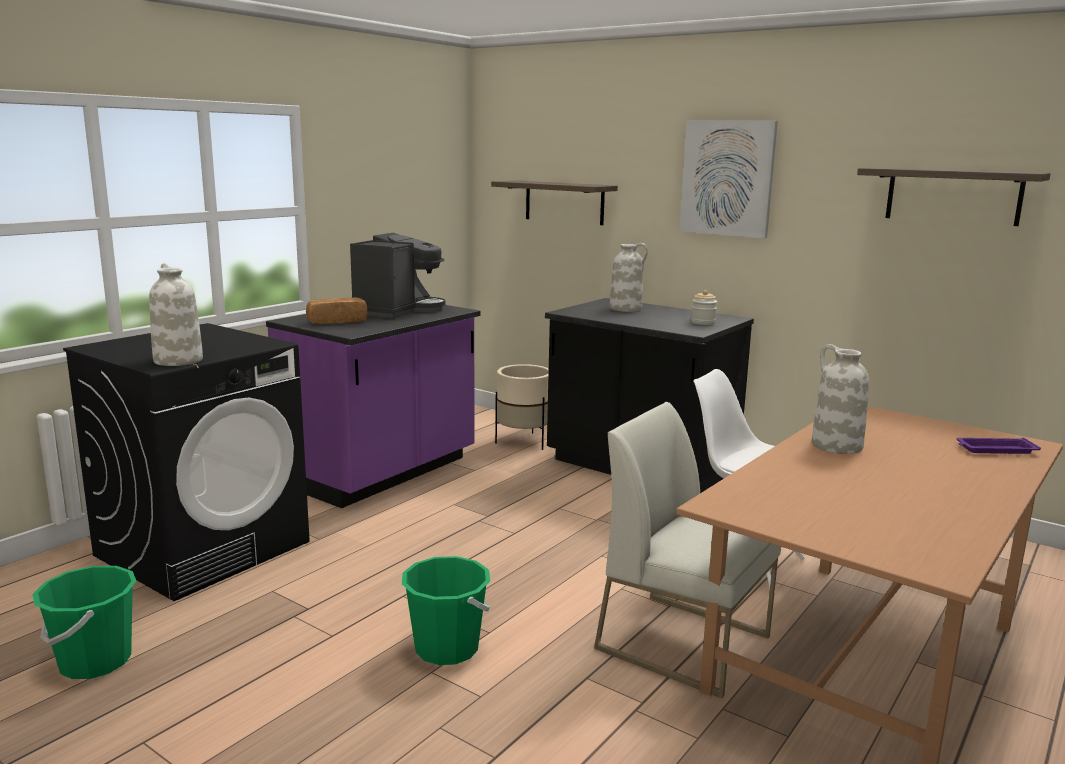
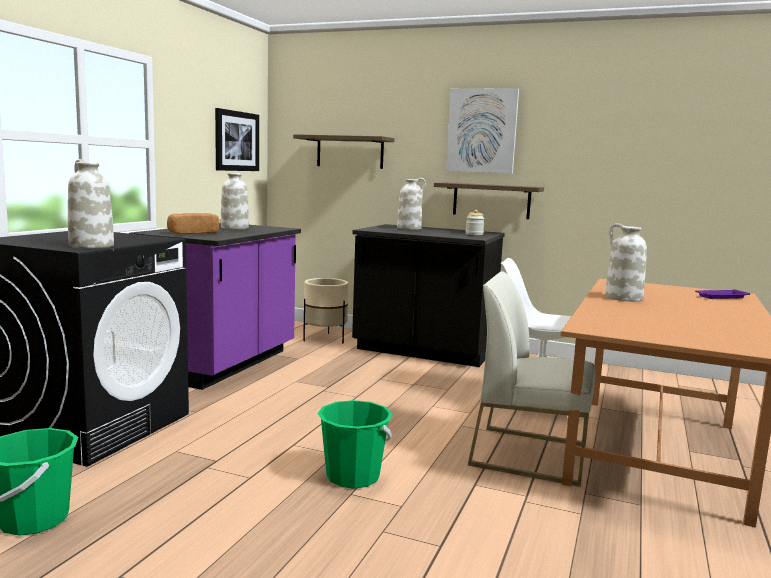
camera: 15 degrees left, 5 degrees down
(397, 310) = (234, 228): coffee machine -> white vase
(423, 191) = (236, 141): none -> picture
(953, 196) = (645, 139): shelf -> shelf (491, 200)

